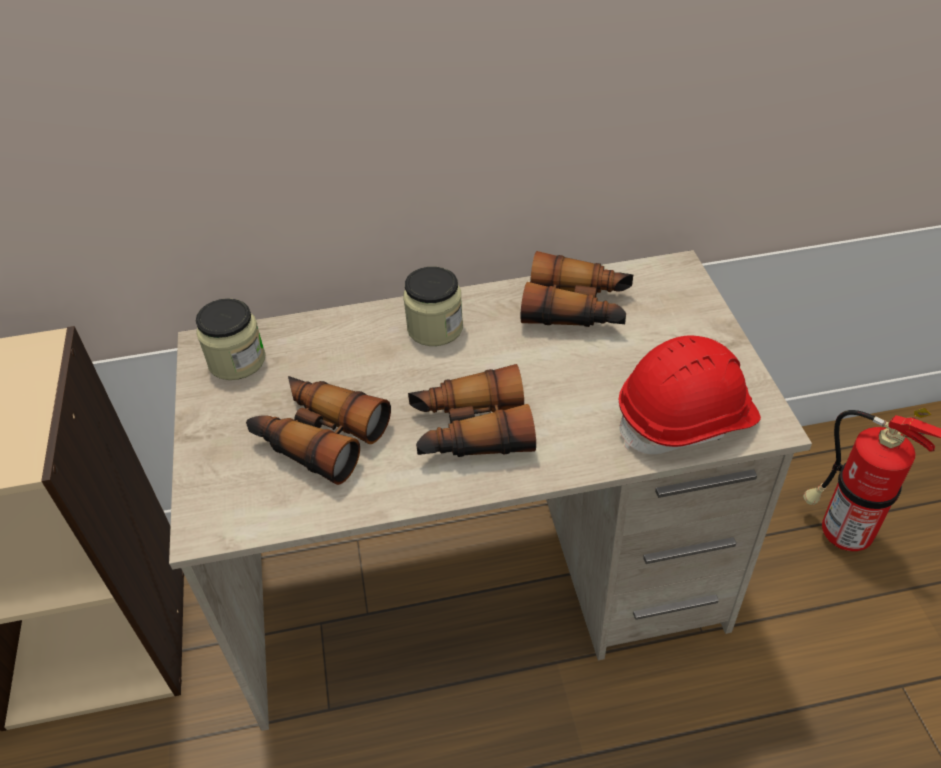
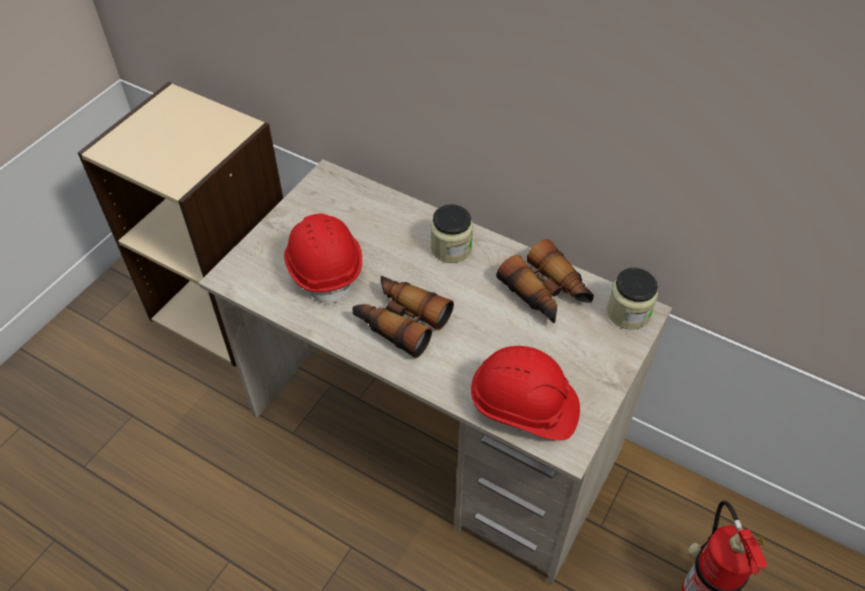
camera: 40 degrees right, 5 degrees up
(237, 361) = (332, 196): jar -> jar (628, 312)
(318, 437) = (324, 268): binoculars -> red hard hat

